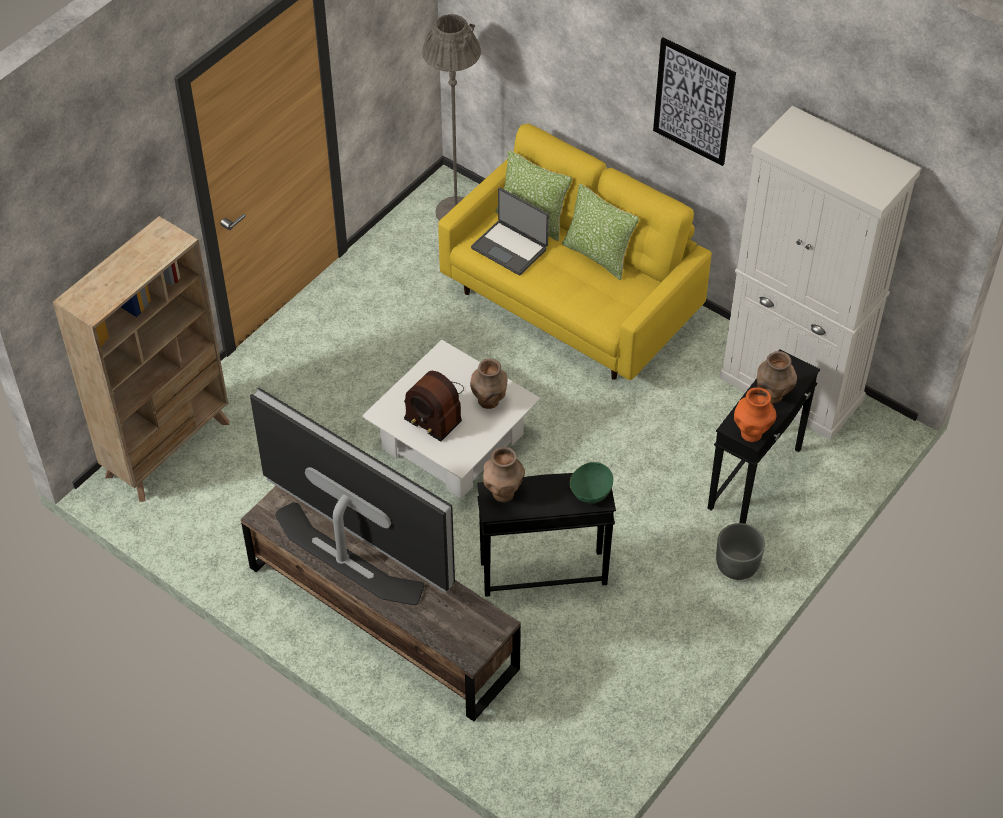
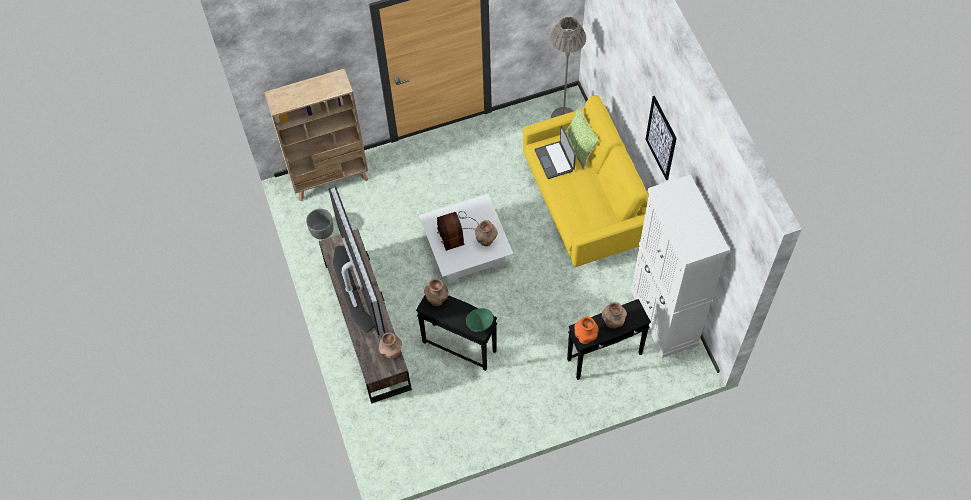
camera: 35 degrees right, 10 degrees up
(478, 612) = (392, 353): none -> brown vase
(598, 256) = (597, 189): pillow -> none
(737, 565) = (558, 398): grey planter -> grey planter (322, 231)

